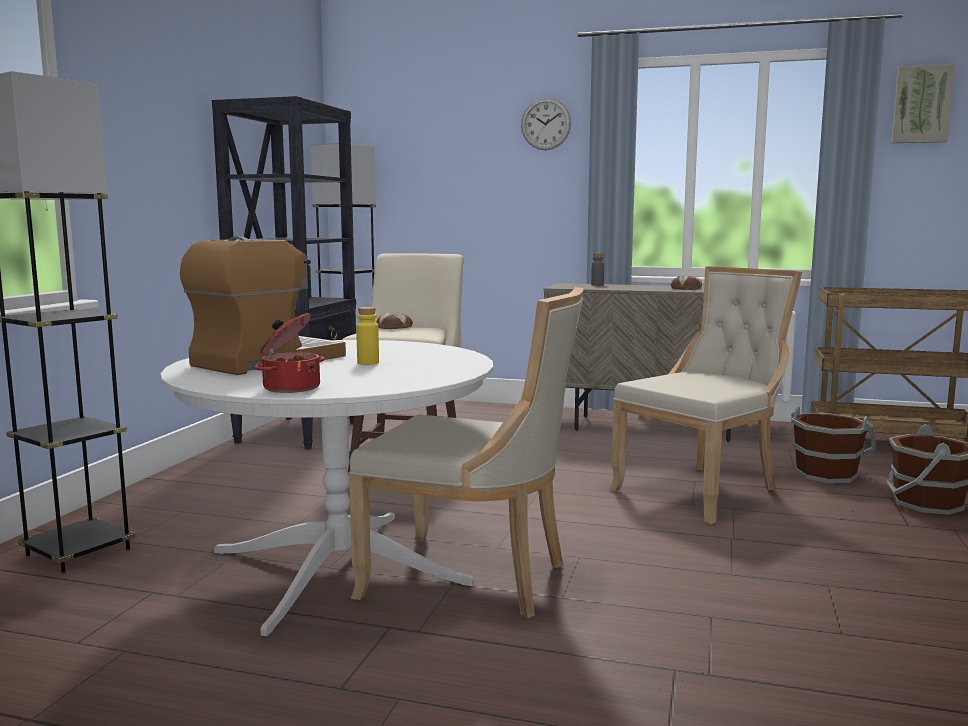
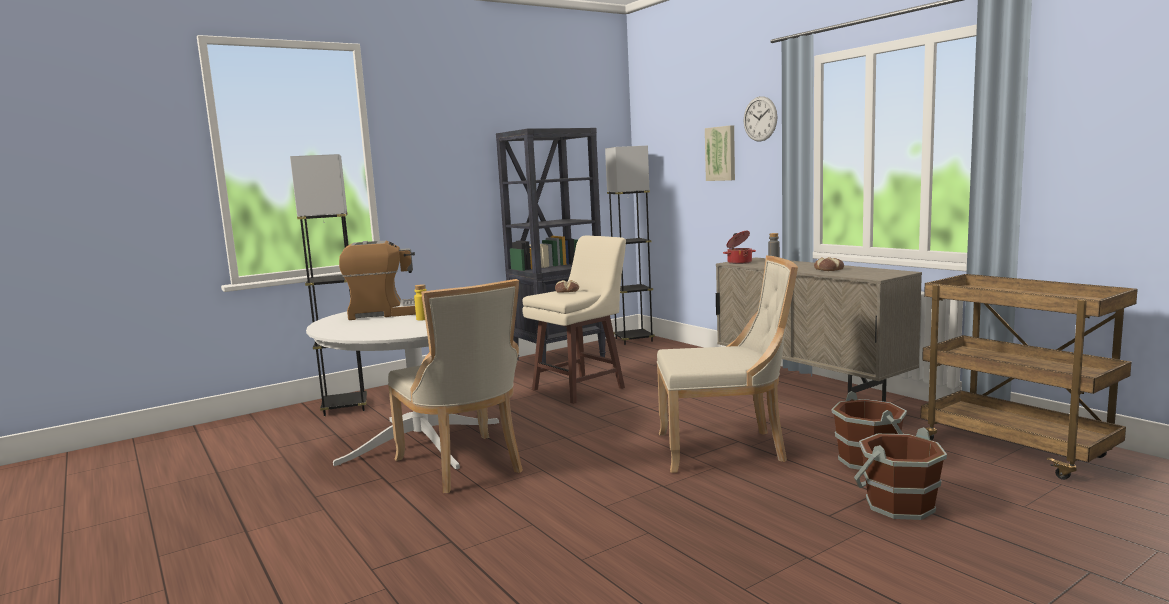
camera: 40 degrees right, 0 degrees up
(290, 387) = (340, 330): cooking pot -> cooking pot (739, 262)
(921, 104) = (1094, 71): picture -> picture (721, 153)

